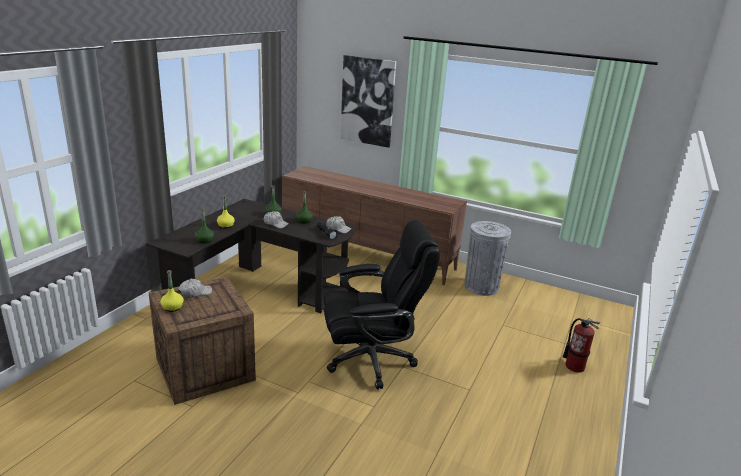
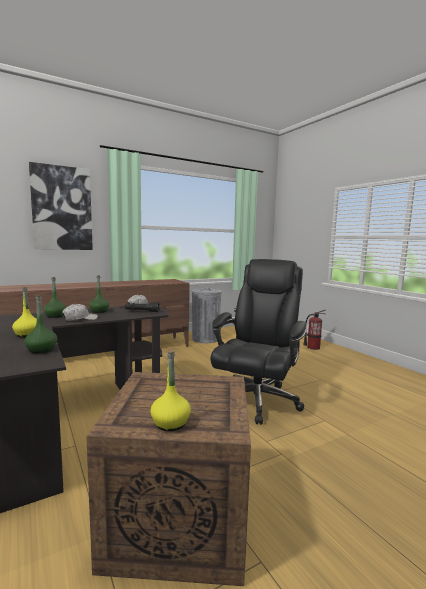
camera: 55 degrees left, 15 degrees down
(195, 293) = (148, 398): white cap -> none

